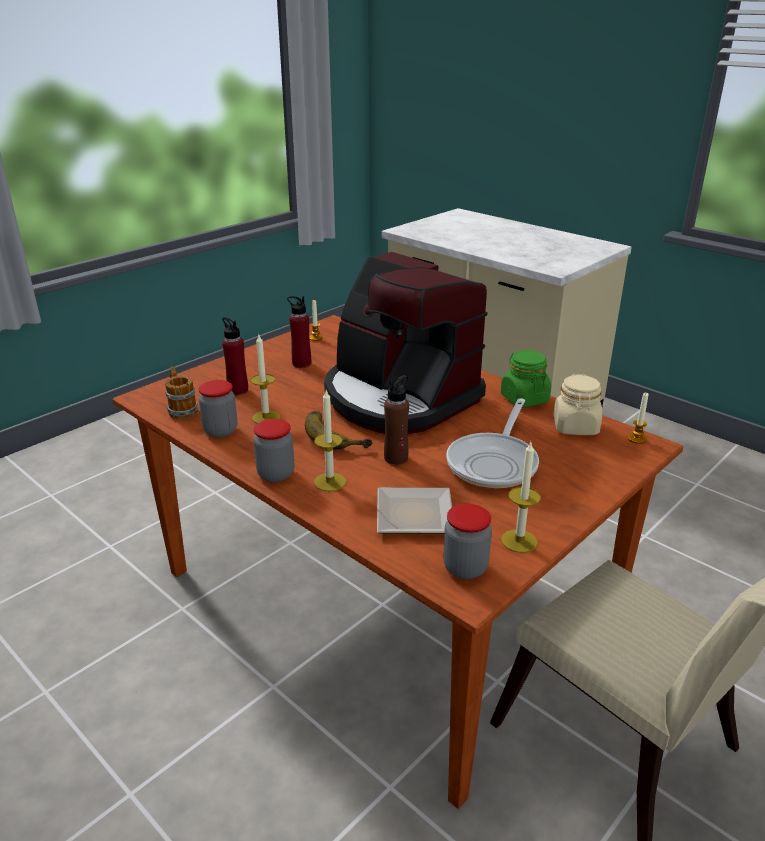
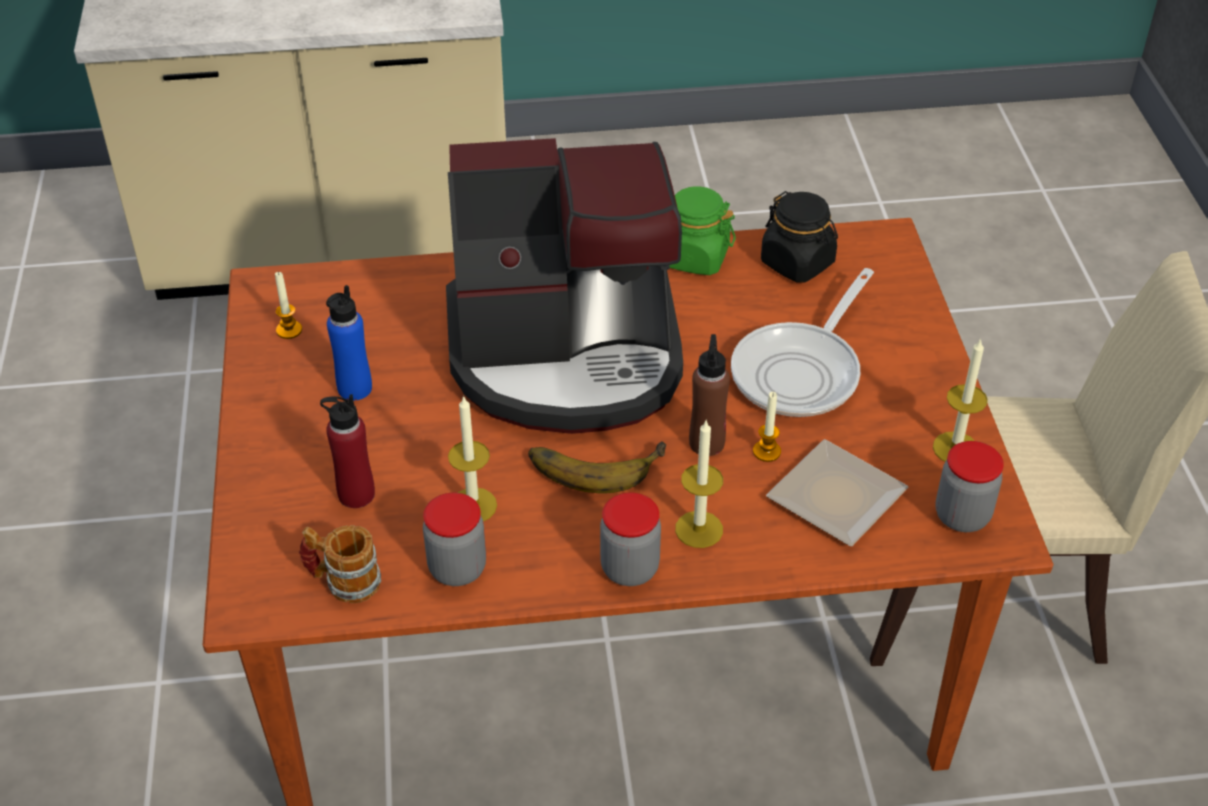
camera: 50 degrees left, 15 degrees up
(301, 363) = (354, 388): red bottle -> blue bottle
(494, 463) = (801, 371): frying pan -> frying pan turned 60 degrees clockwise
(575, 427) = (798, 263): beige jar -> black jar
(636, 439) = (868, 238): candle -> candle (766, 451)

